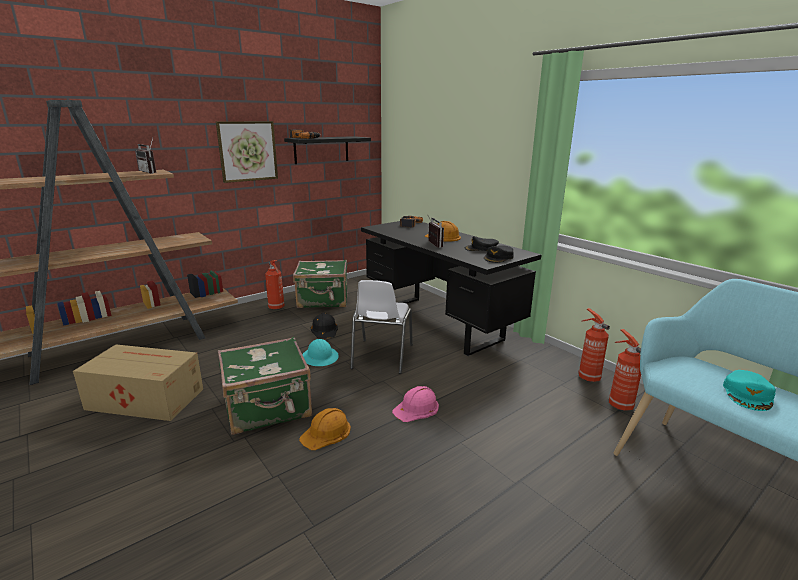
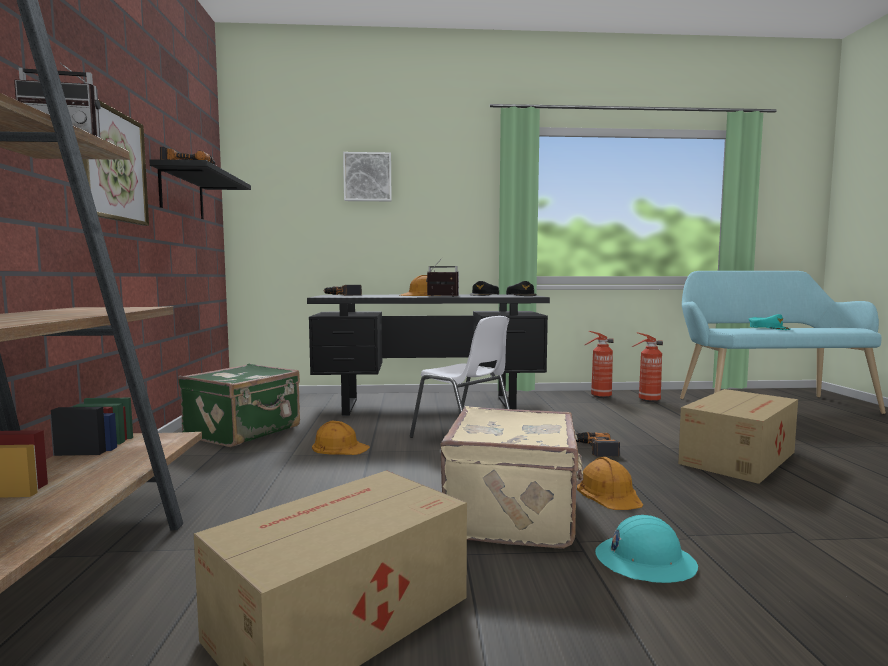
camera: 55 degrees left, 15 degrees down
(268, 408) = (514, 514): green suitcase -> beige suitcase
(277, 308) = (196, 458): fire extinguisher -> none
(320, 357) = (415, 463): turquoise hard hat -> turquoise hard hat (644, 561)
(324, 330) = (339, 447): black hard hat -> orange hard hat
(416, 408) = (595, 448): pink hard hat -> power drill
(450, 126) = (367, 177): none -> picture
(476, 485) = (739, 457): none -> cardboard box

